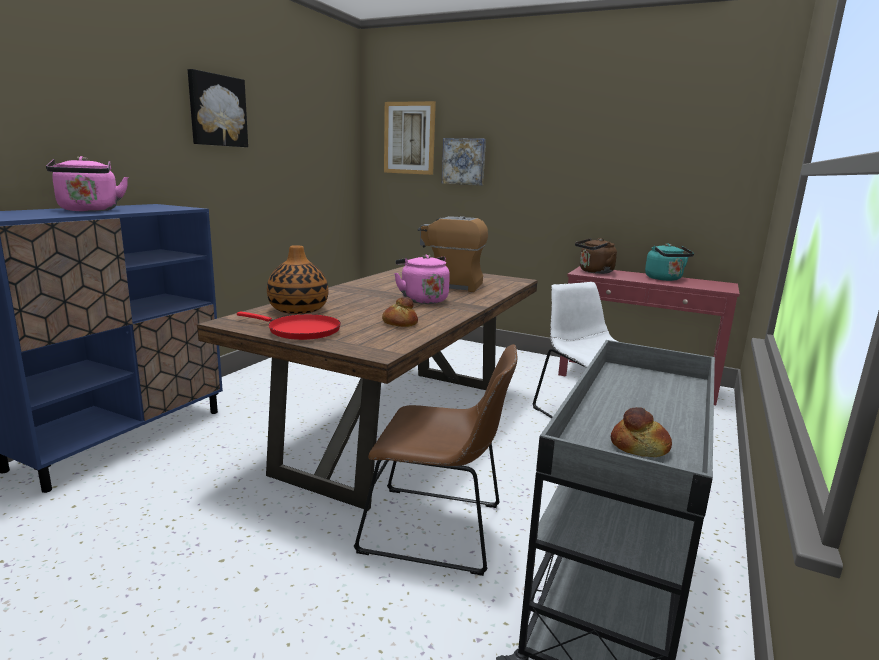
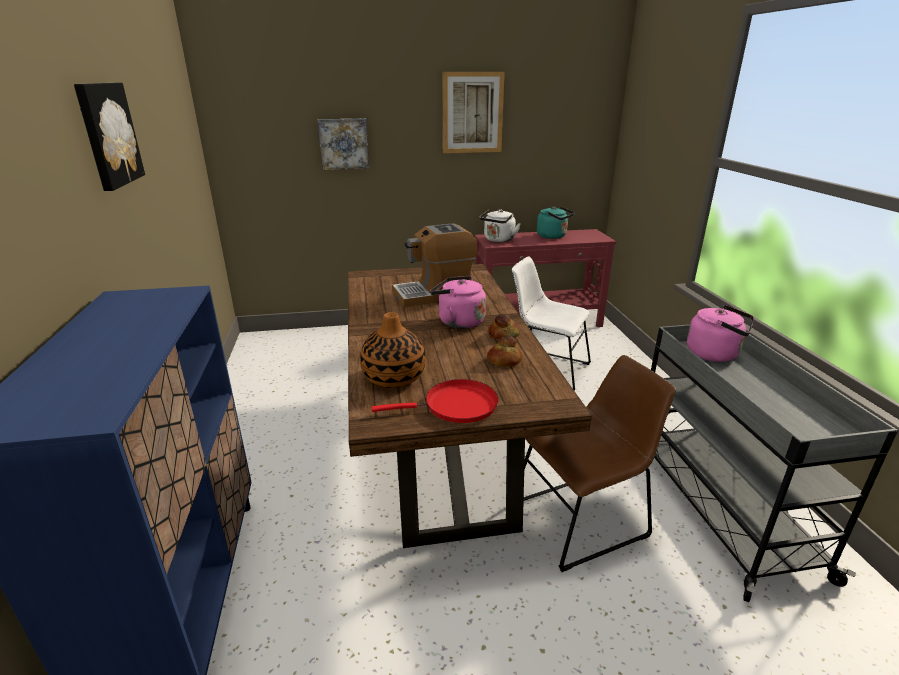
camera: 35 degrees left, 10 degrees up
(89, 210) = (108, 345): pink kettle -> pink kettle (715, 354)
(409, 138) = (270, 120): picture -> picture (472, 113)
(594, 272) = (498, 240): brown kettle -> white kettle
(640, 447) = (799, 416): bread -> bread (504, 335)

